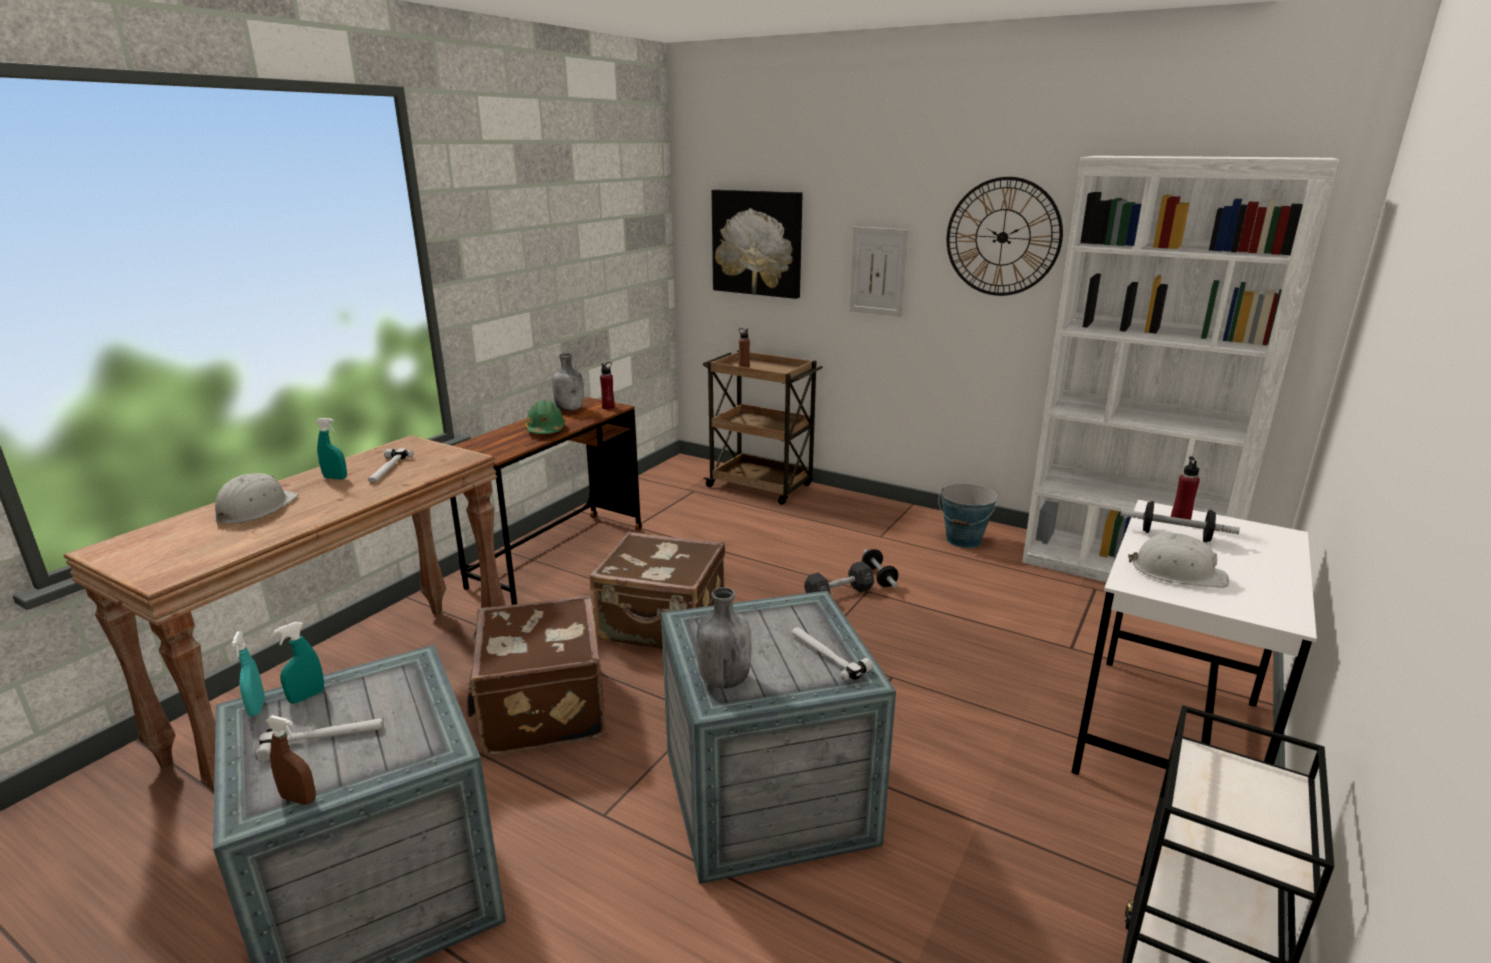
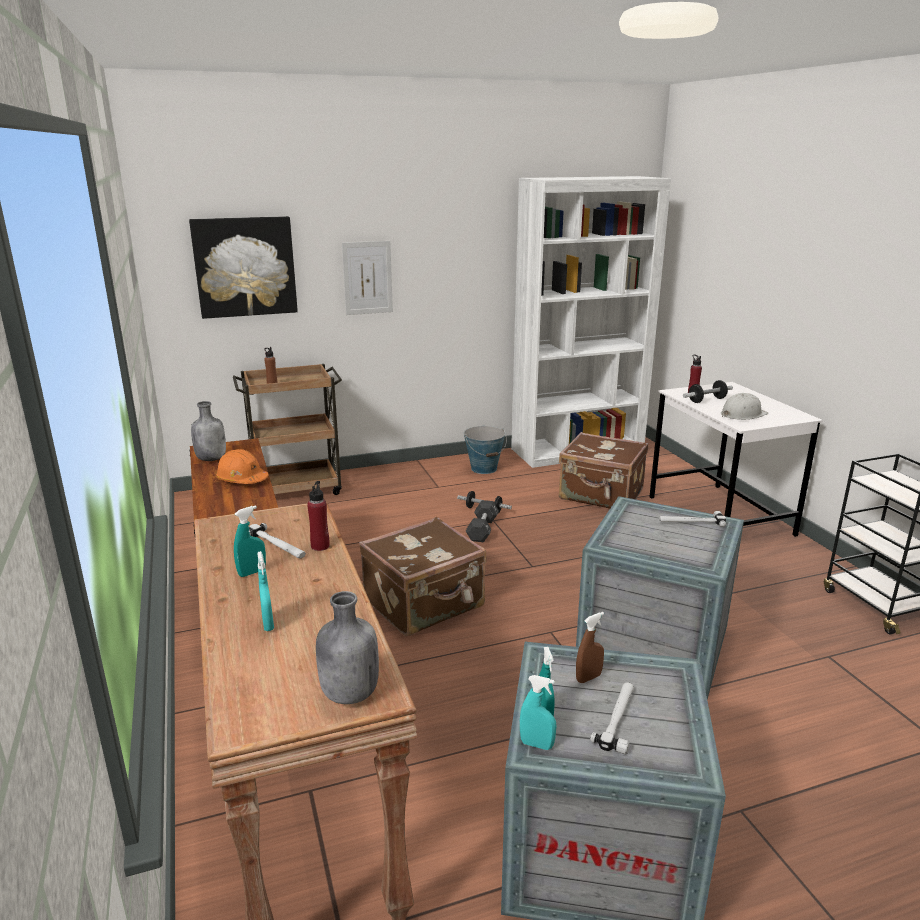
camera: 50 degrees left, 0 degrees up
(255, 509) = (268, 624): white hard hat -> turquoise spray bottle
(299, 799) = (691, 744): brown spray bottle -> brown spray bottle (588, 678)
(541, 709) = (462, 696): brown suitcase -> brown suitcase (601, 495)
(545, 430) = (241, 479): green hard hat -> orange hard hat
(608, 407) = (240, 446): red bottle -> red bottle (320, 546)
(723, 680) = (687, 557): grey bottle -> grey bottle (348, 694)
(1002, 237) = (462, 240): wall clock -> none

